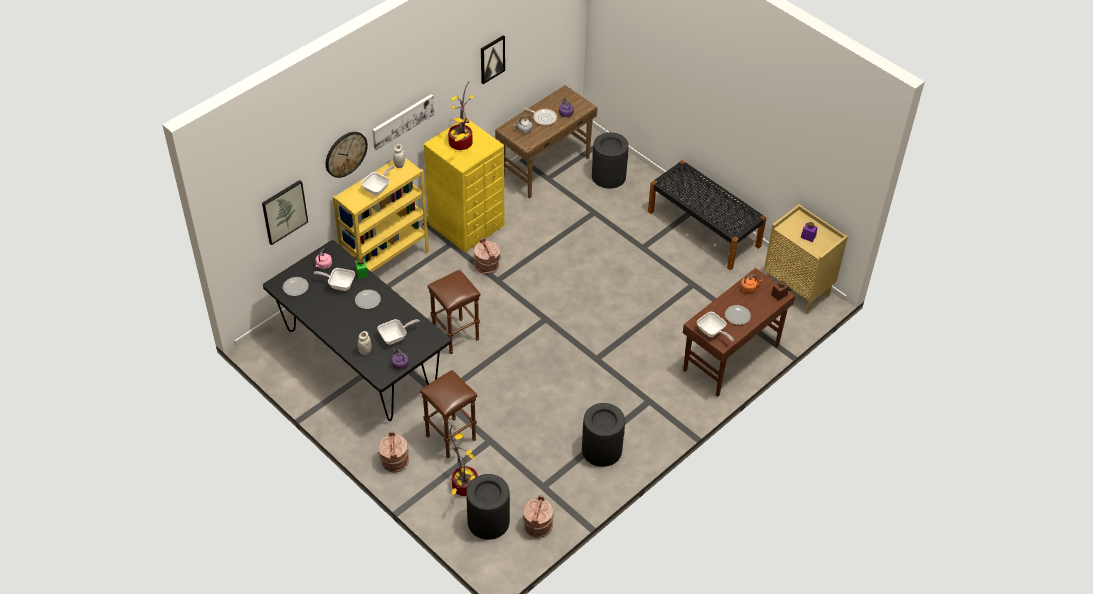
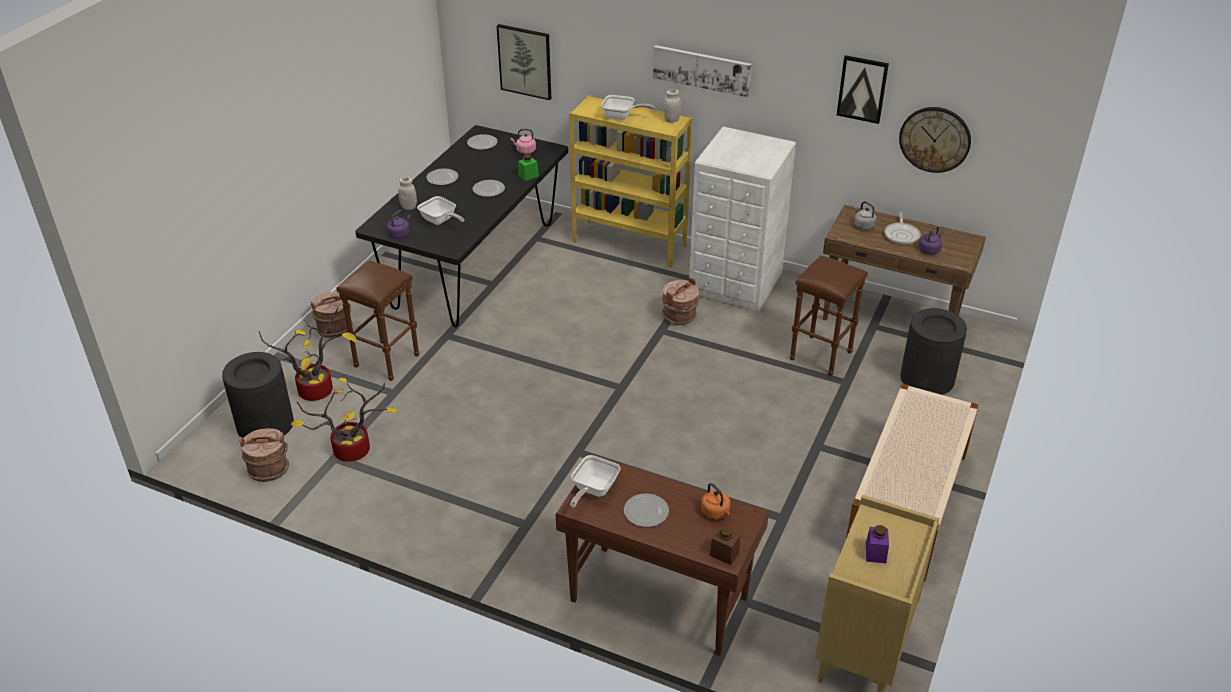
camera: 70 degrees right, 10 degrees down
(334, 322) = (443, 178): none -> plate
(339, 284) = (502, 167): frying pan -> none
(345, 154) = (614, 50): wall clock -> wall clock (935, 139)
(457, 336) = (549, 323): brown stool -> brown stool (821, 356)
(462, 144) = (744, 150): potted plant -> potted plant (349, 453)
(467, 225) = (735, 283): yellow dresser -> white dresser
(601, 450) = (416, 497): black trash can -> none
(704, 228) = (908, 503): black bench -> beige bench

